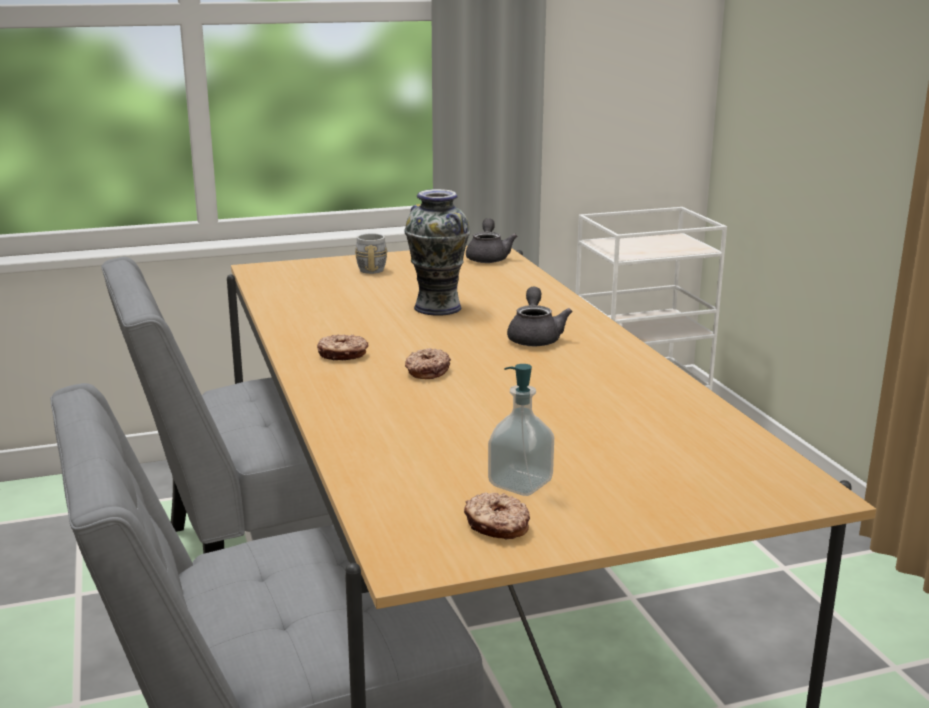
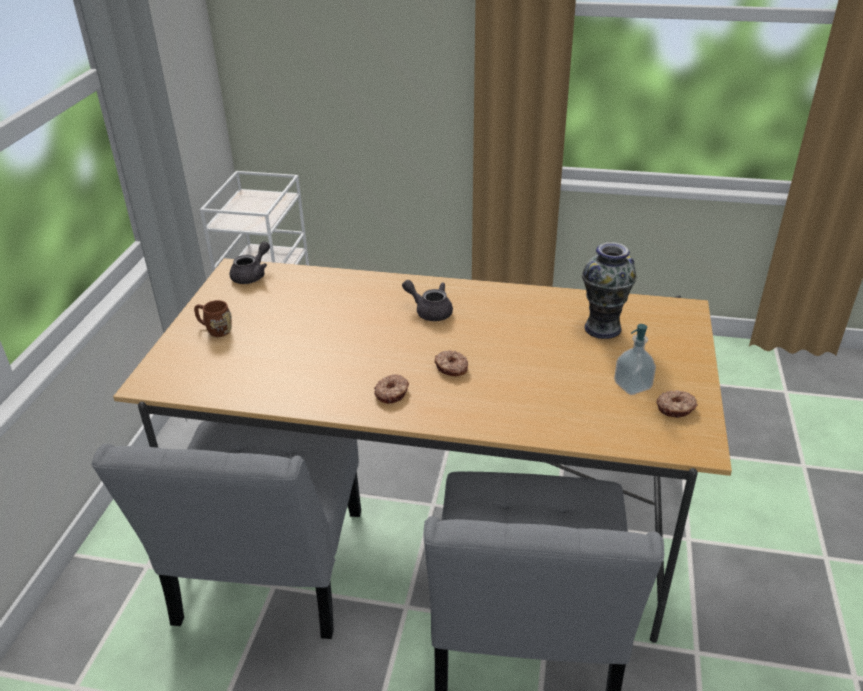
camera: 60 degrees left, 15 degrees up
(371, 268) = (214, 329): grey mug -> brown mug
(437, 308) = (337, 329): vase -> vase (603, 328)
(488, 257) = (252, 275): grey teapot -> grey teapot turned 90 degrees clockwise

